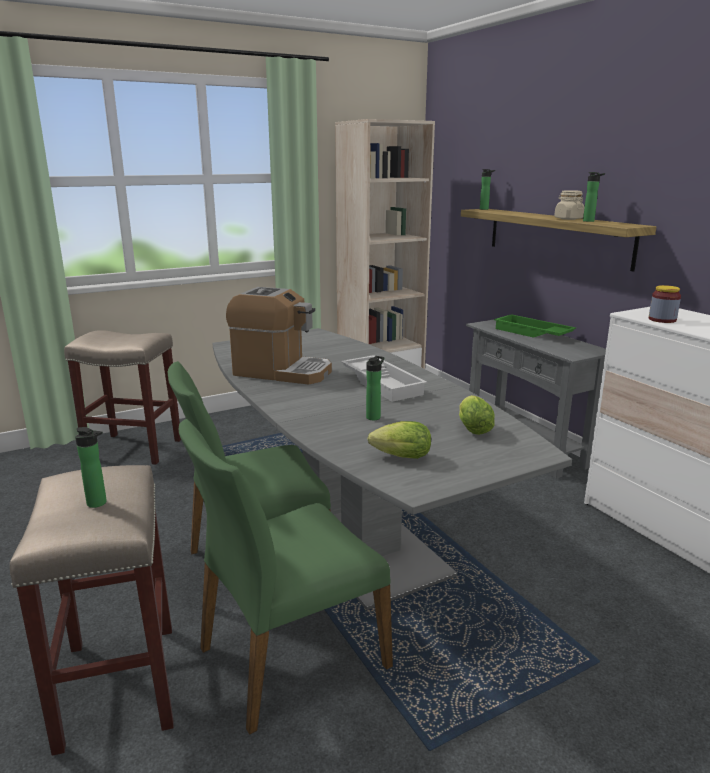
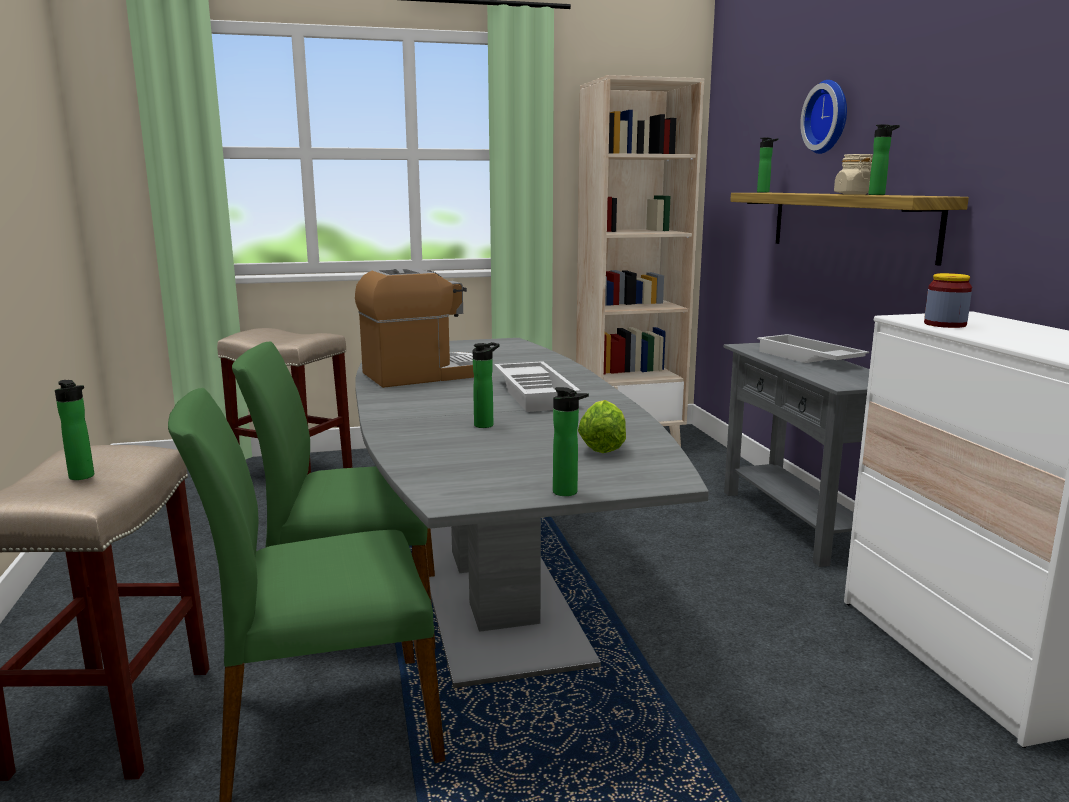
camera: 15 degrees right, 5 degrees down
(281, 372) = (423, 375): coffee machine -> coffee machine turned 60 degrees counterclockwise
(398, 457) = (469, 466): lettuce -> none
(487, 473) = (568, 493): none -> bottle
(531, 333) = (807, 358): green tray -> white tray
(538, 158) = (829, 117): none -> wall clock

